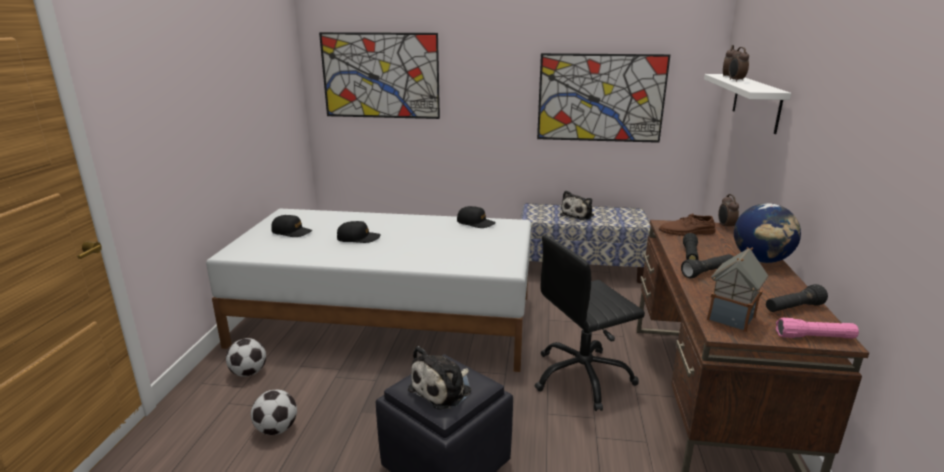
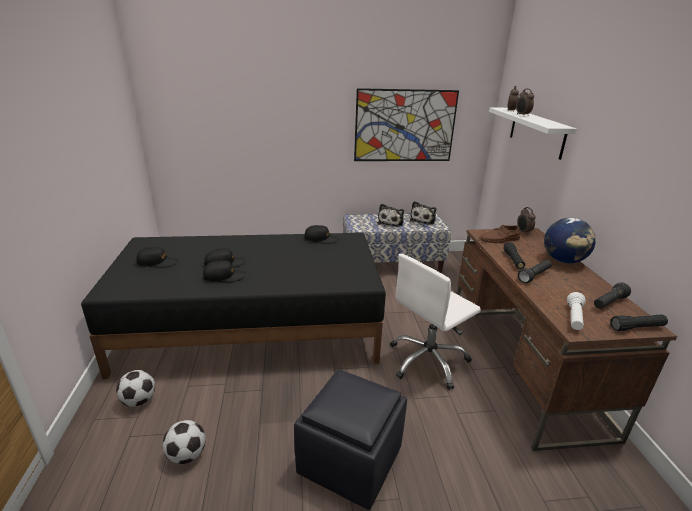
camera: 15 degrees left, 5 degrees up
(352, 250) = (224, 277): none -> black cap
(380, 76) = (213, 108): picture -> none
(386, 319) = (250, 328): white bed -> black bed
(443, 389) = (355, 406): plush toy -> plush toy (423, 220)
(582, 377) = (428, 361): black office chair -> white office chair
(731, 319) = (574, 318): toy house -> white flashlight
(814, 337) = (637, 327): pink flashlight -> black flashlight

